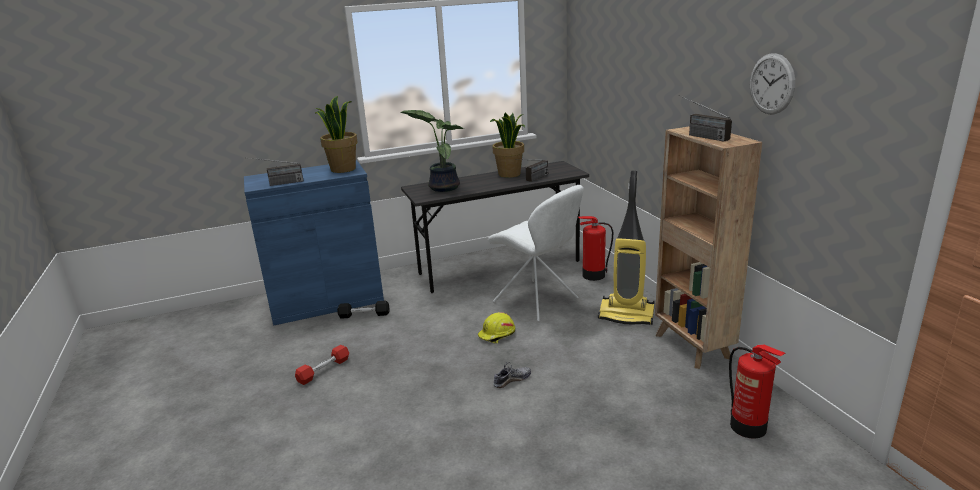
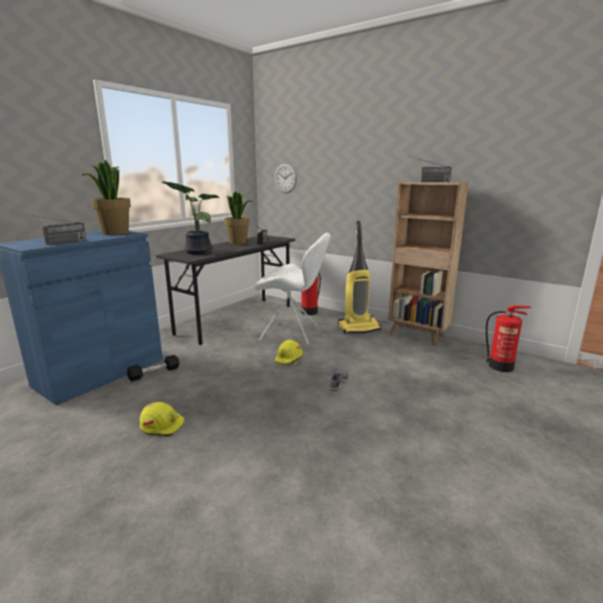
camera: 35 degrees left, 5 degrees down
(323, 370) = (162, 425): red dumbbell -> yellow hard hat
(771, 84) = (471, 144): wall clock -> wall clock (285, 178)

